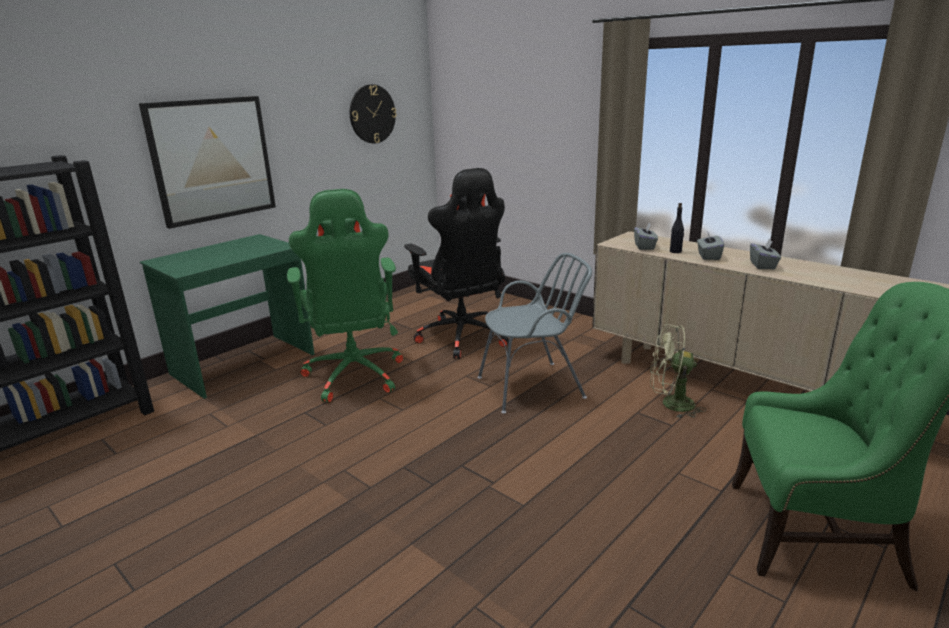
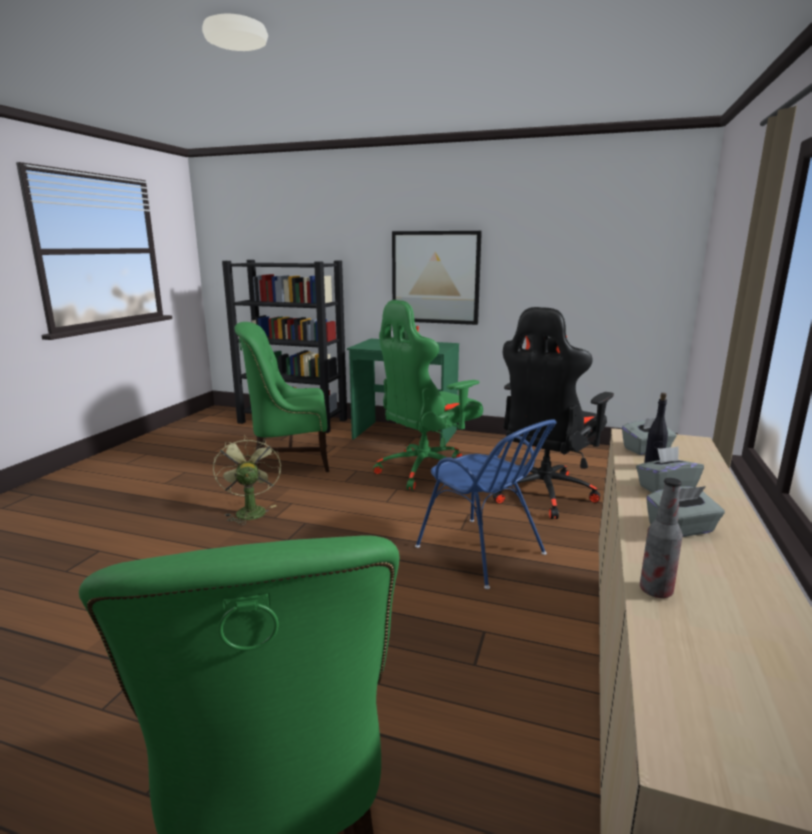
camera: 65 degrees right, 5 degrees down
(209, 455) = (289, 460): none -> green chair
(372, 114) = (607, 255): wall clock -> none
(534, 386) = (483, 552): grey chair -> blue chair
(670, 404) = (528, 658): green fan -> green fan (249, 510)
(829, 283) = (655, 591): none -> bottle

